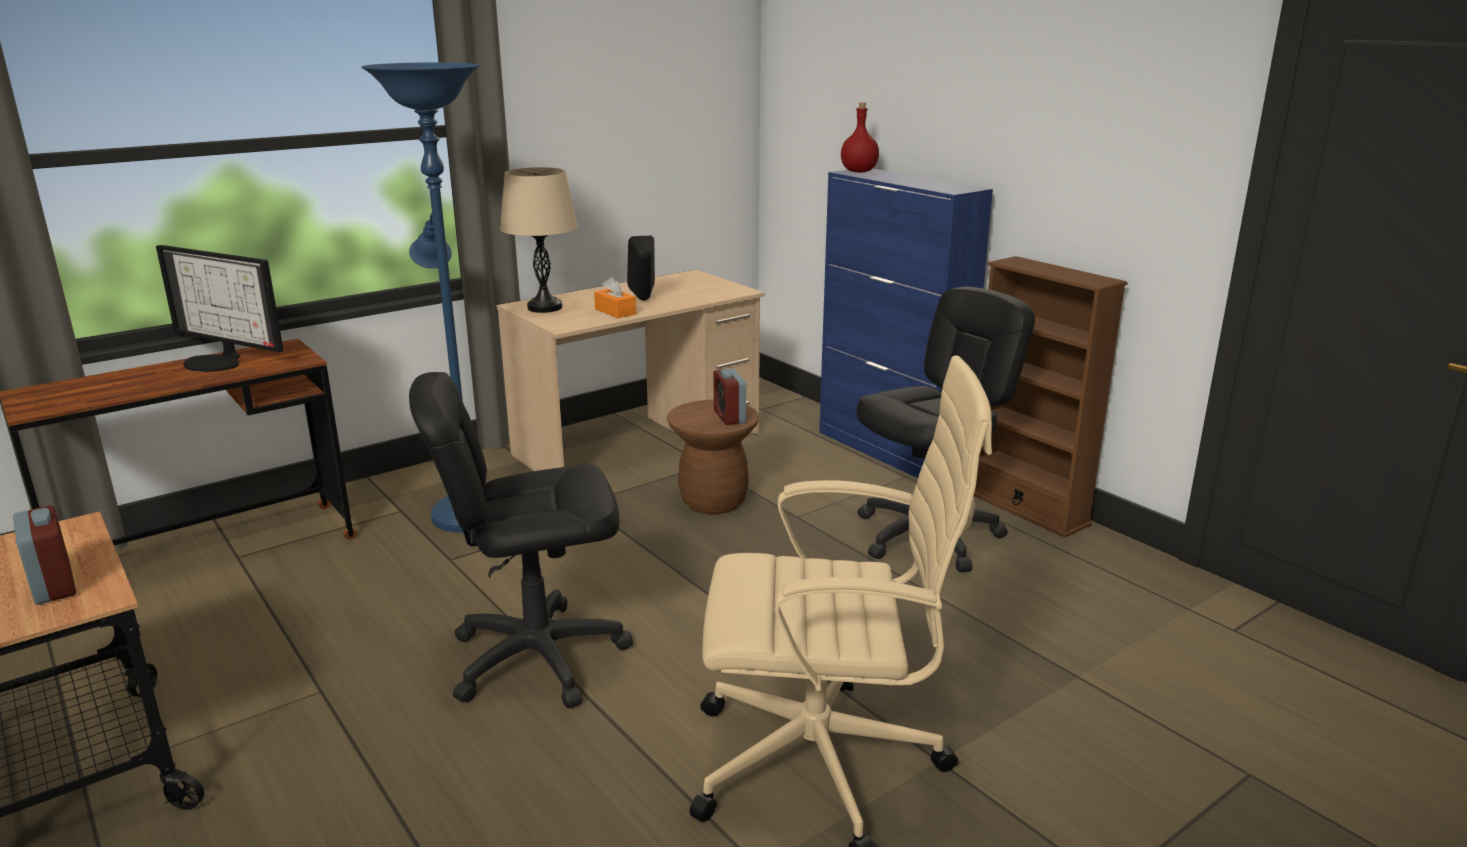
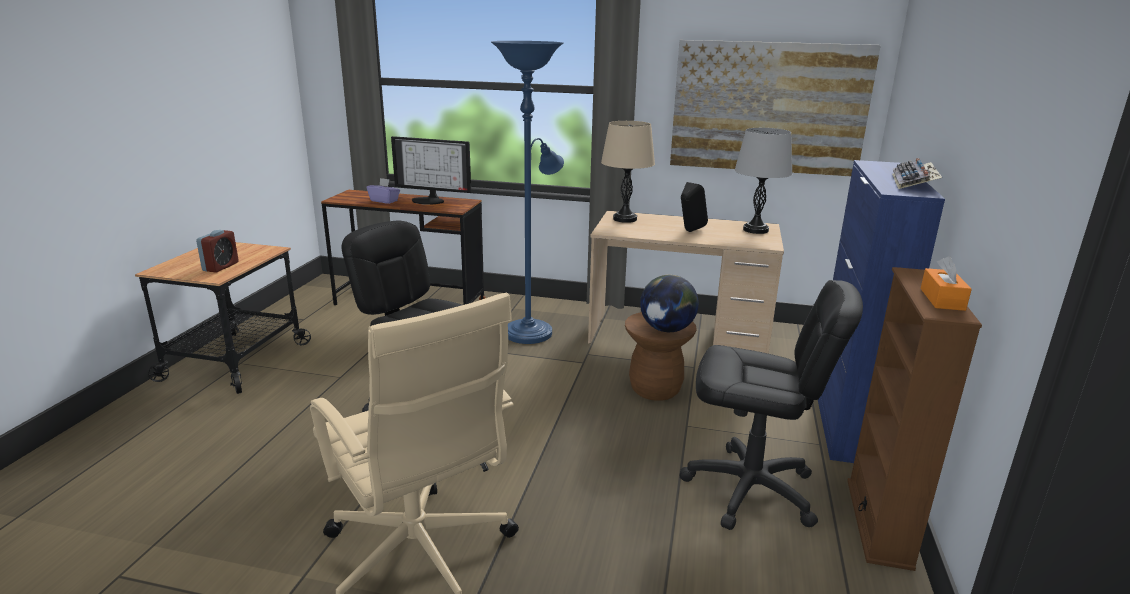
camera: 50 degrees right, 0 degrees up
(139, 385) = (384, 201): none -> purple tissue box
(218, 362) = (429, 200): monitor -> monitor turned 60 degrees counterclockwise
(615, 312) = (654, 233): orange tissue box -> orange tissue box (942, 299)
(651, 129) = (768, 108): none -> picture
(694, 281) = (755, 230): none -> grey table lamp
(729, 417) = (667, 329): alarm clock -> globe
(859, 171) = (880, 164): red bottle -> none
(936, 181) = (914, 183): none -> keyboard

